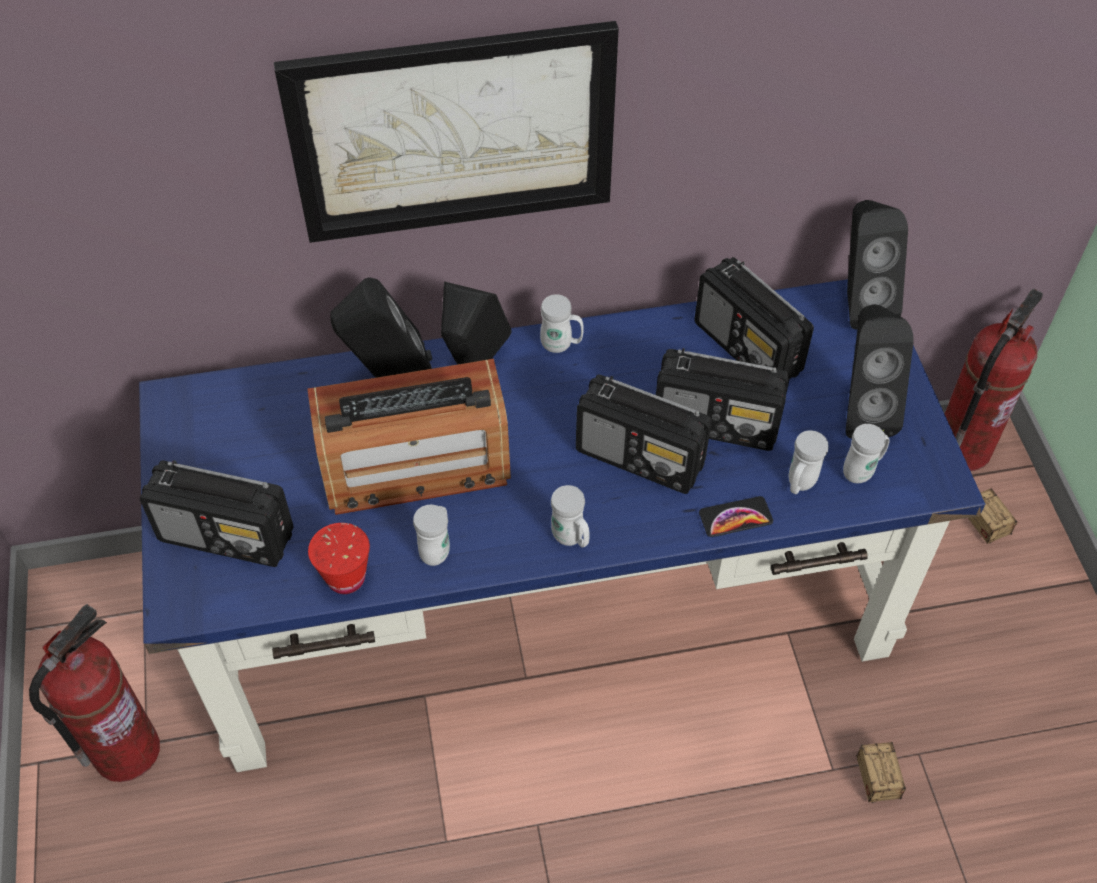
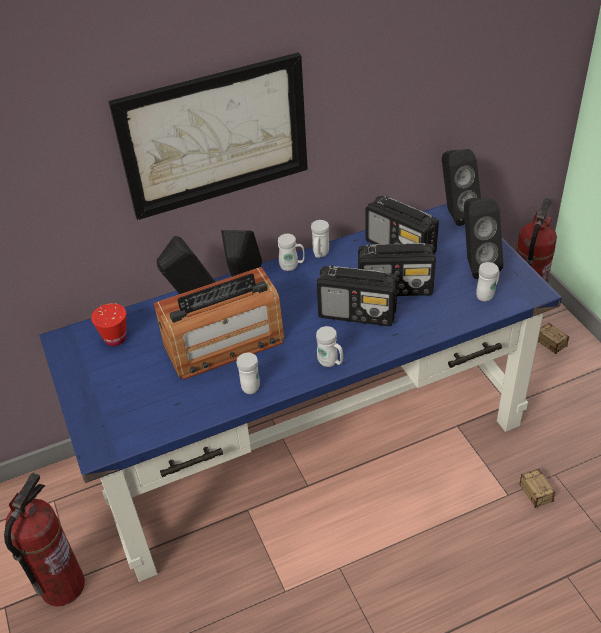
camera: 10 degrees left, 10 degrees down
(228, 536) = (119, 405): radio -> none
(346, 578) = (200, 412): red cup -> red cup (115, 338)
(735, 517) = (423, 332): phone -> none
(799, 484) = (454, 308): white mug -> white mug (320, 255)

